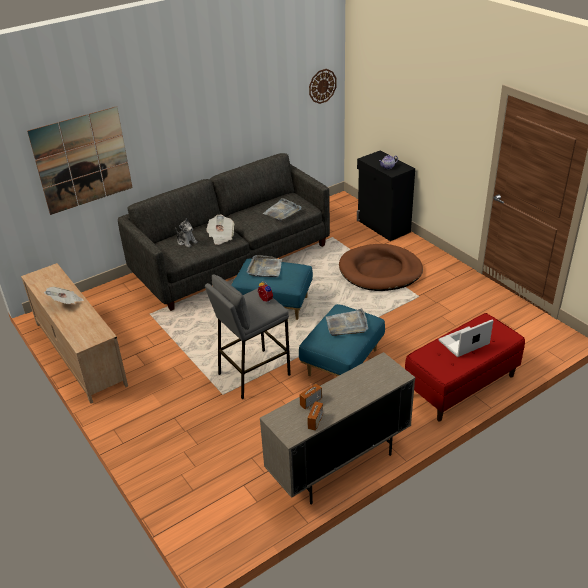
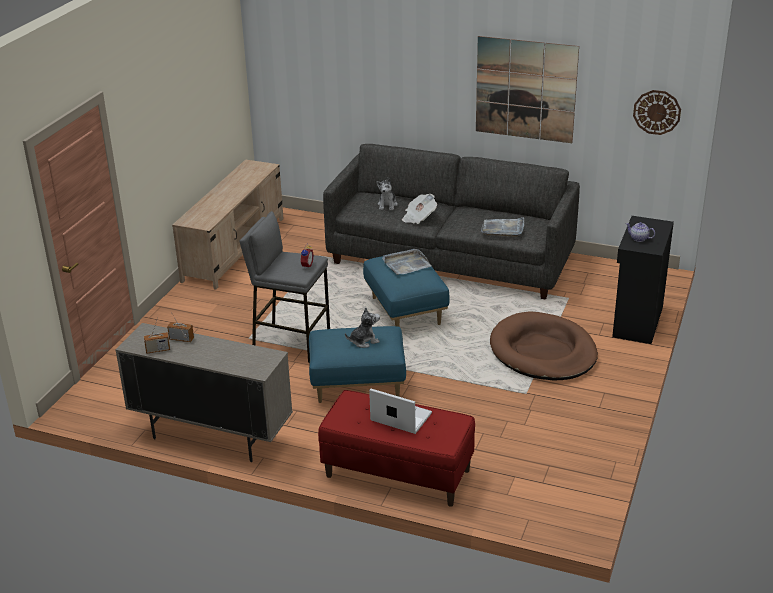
camera: 55 degrees right, 5 degrees down
(66, 303) = (230, 192): newspaper -> none
(82, 160) = (337, 77): picture -> picture (525, 89)
(347, 324) = (364, 341): grey tray -> plush toy

